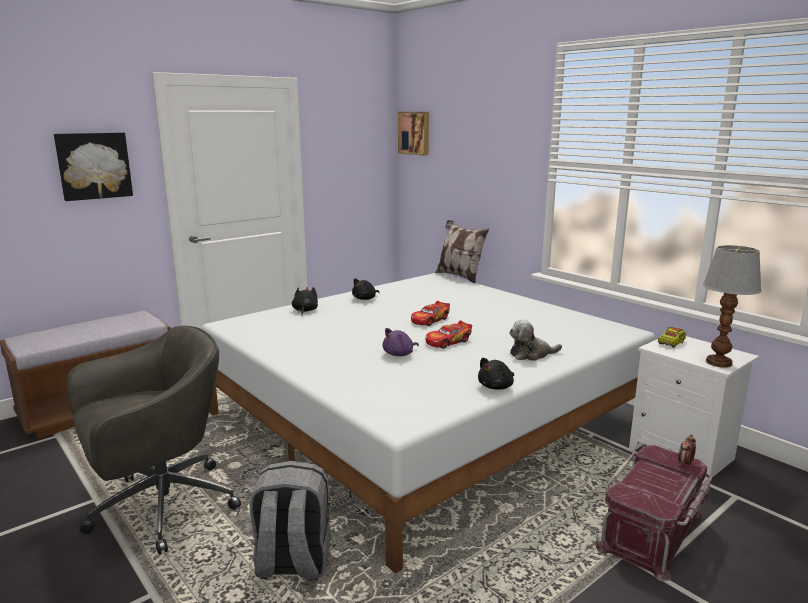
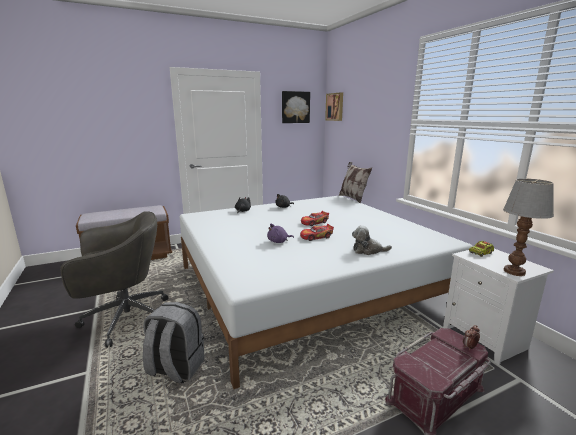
camera: 15 degrees right, 0 degrees up
(94, 165) = (134, 120): picture -> picture (295, 107)
(496, 387) = (328, 270): black plush toy -> none

